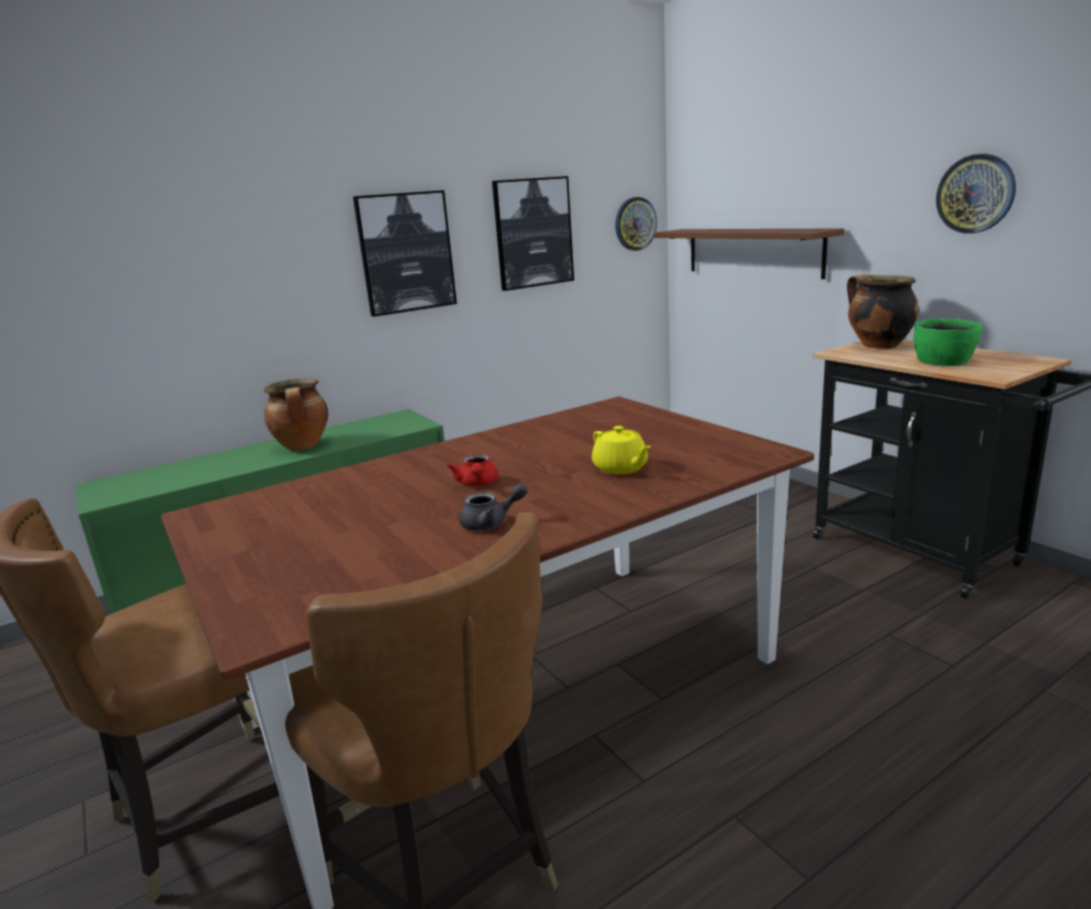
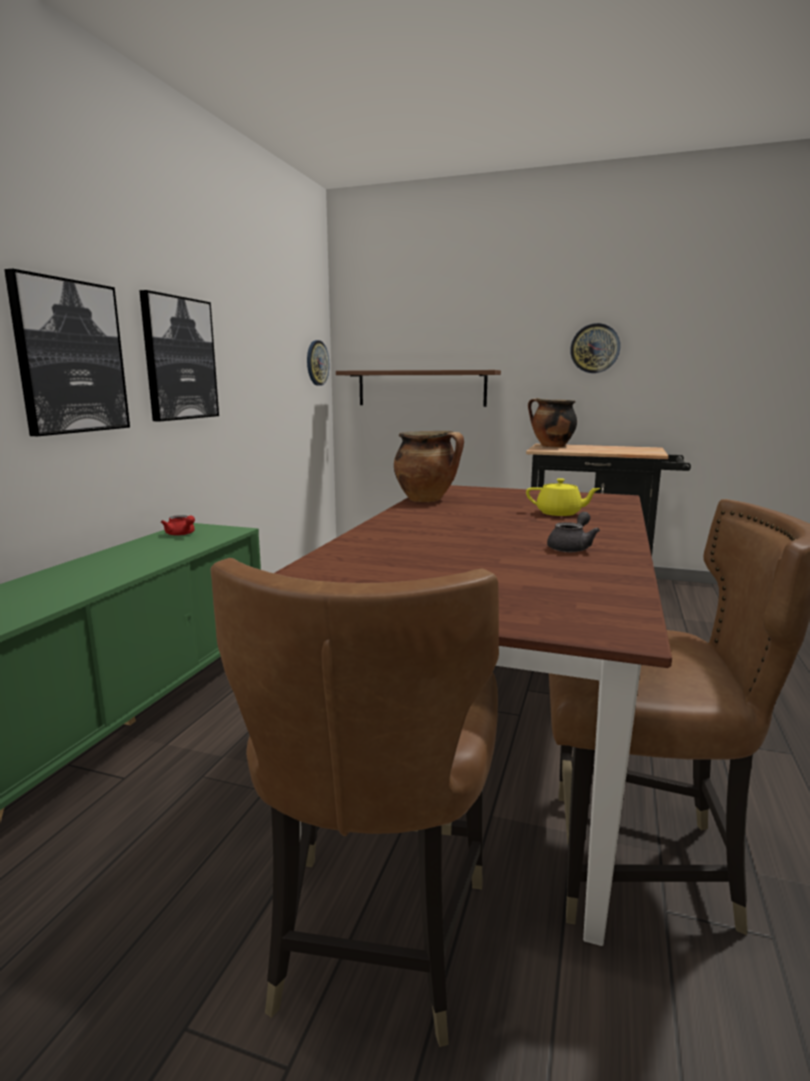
camera: 40 degrees left, 5 degrees down
(303, 446) = (134, 559): cooking pot -> cooking pot (427, 500)
(477, 484) = (489, 533): red teapot -> red teapot (181, 534)
(533, 233) = (262, 358): picture -> picture (70, 357)
(944, 361) = (609, 450): green bowl -> none

